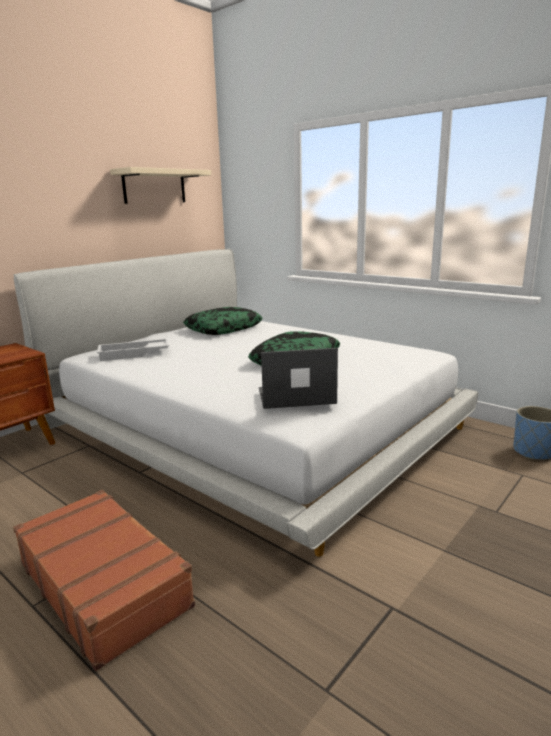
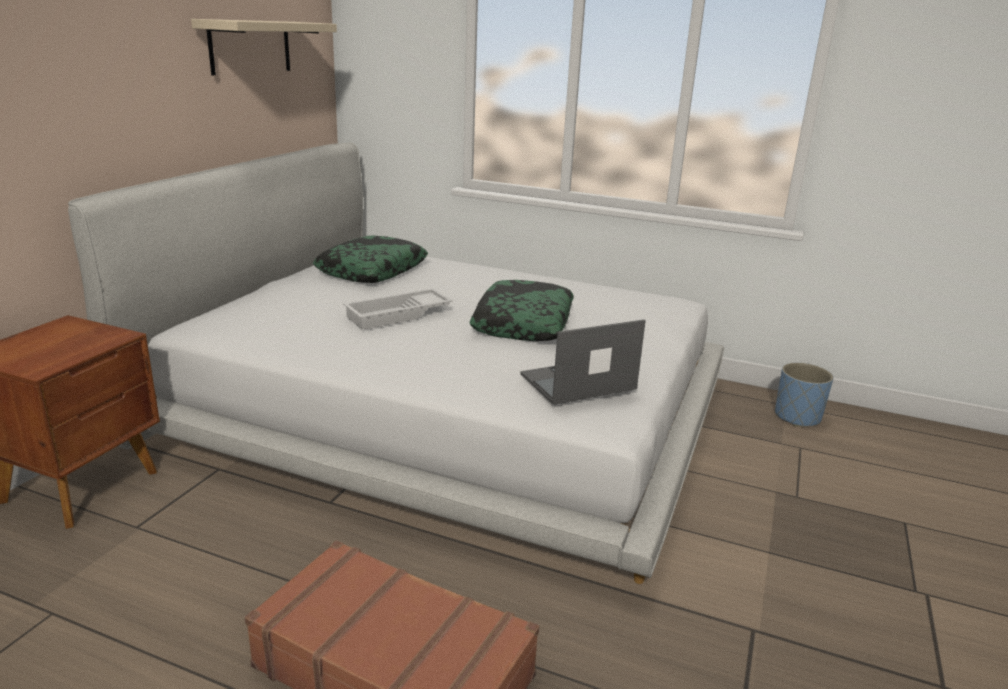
camera: 20 degrees left, 5 degrees up
(133, 354) = (274, 323): white tray -> white tray (398, 315)

